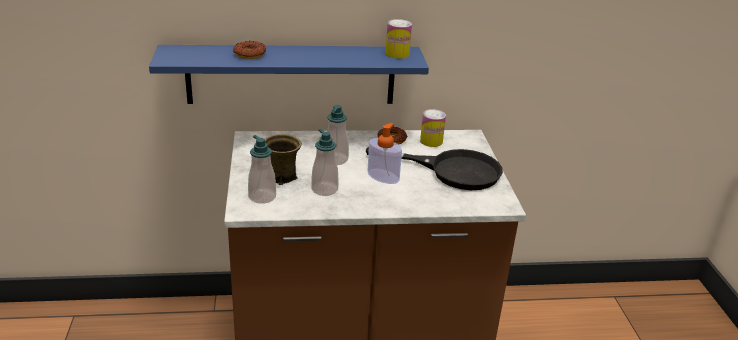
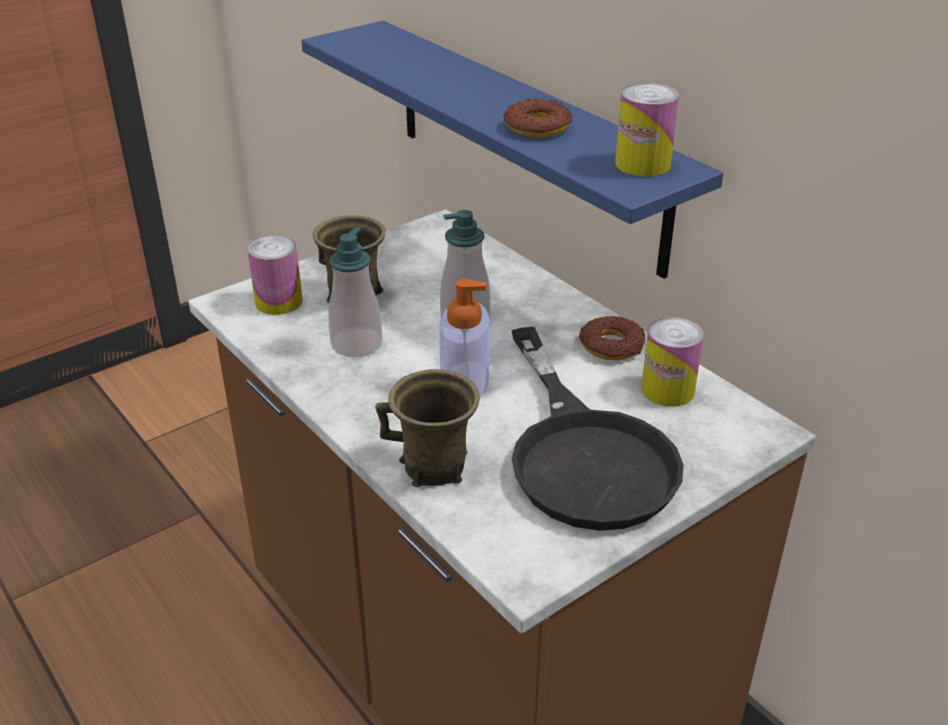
camera: 60 degrees right, 5 degrees up
(249, 54) = (438, 71): donut -> donut (537, 127)
(262, 197) = (278, 302): soap dispenser -> can
(430, 201) = (434, 467): none -> brown mug

